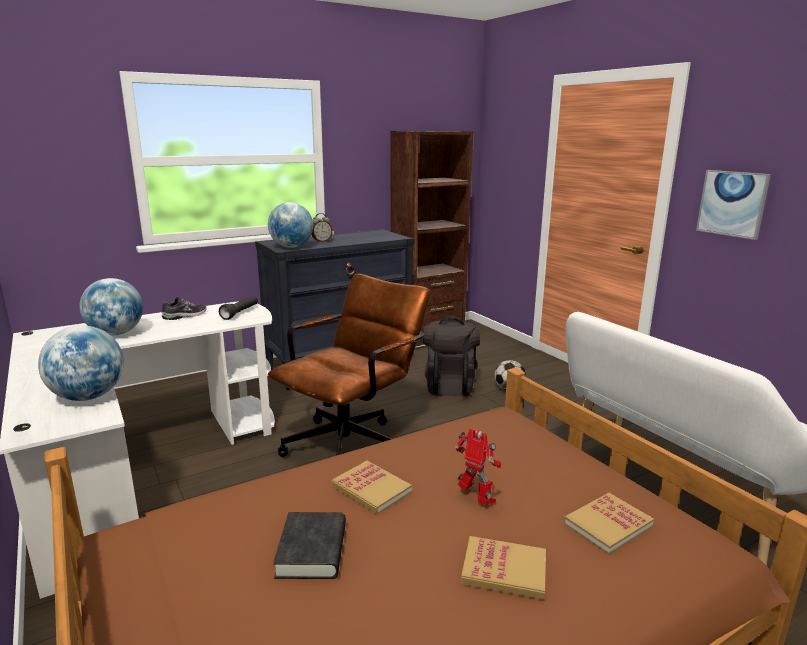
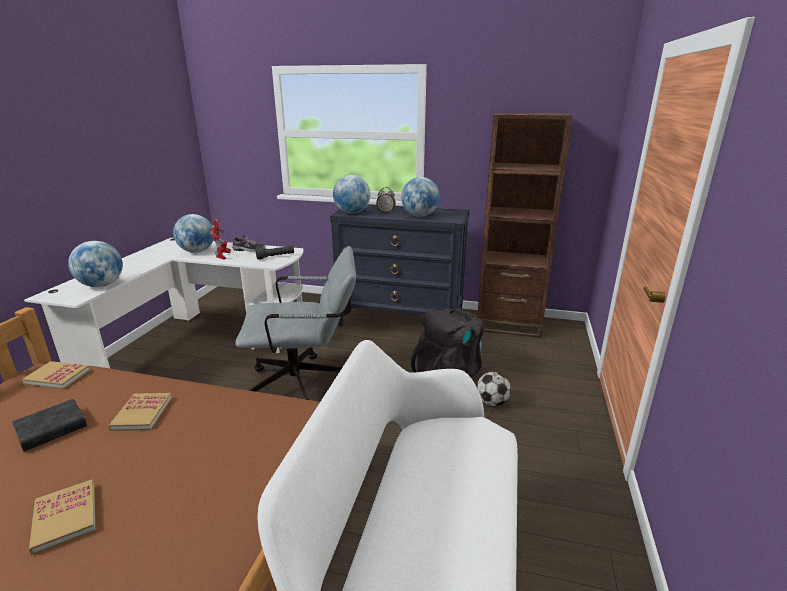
camera: 45 degrees right, 5 degrees up
(353, 443) = (306, 384): brown office chair -> grey office chair
(361, 239) = (419, 216): none -> globe
(476, 499) = (162, 461): toy robot -> toy robot (223, 257)
(607, 525) = (169, 547): book -> book (58, 376)
(732, 203) = (731, 264): picture -> none

